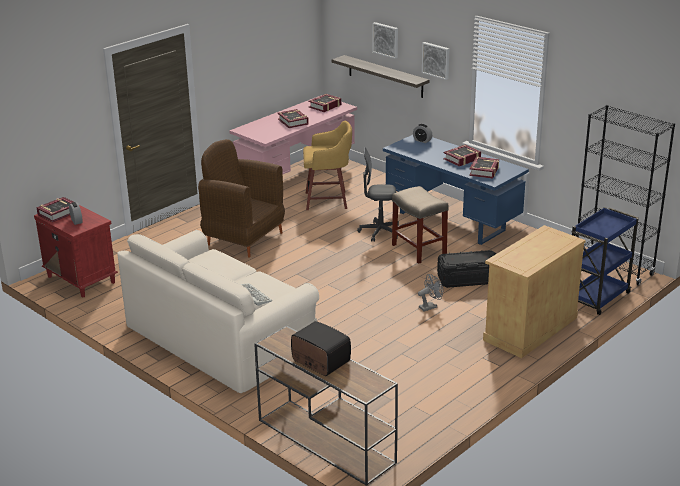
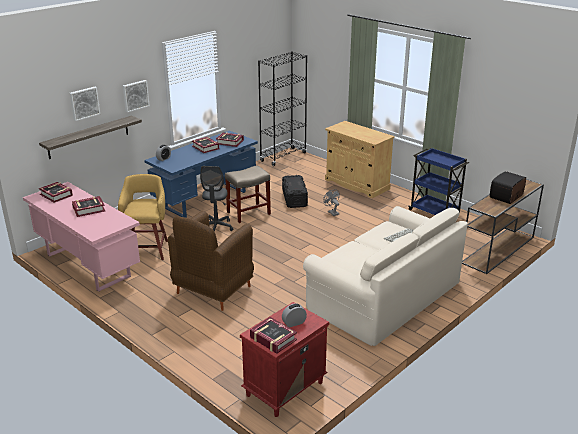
camera: 90 degrees left, 0 degrees up
(597, 298) = (319, 164): blue cart -> blue cart (435, 212)

